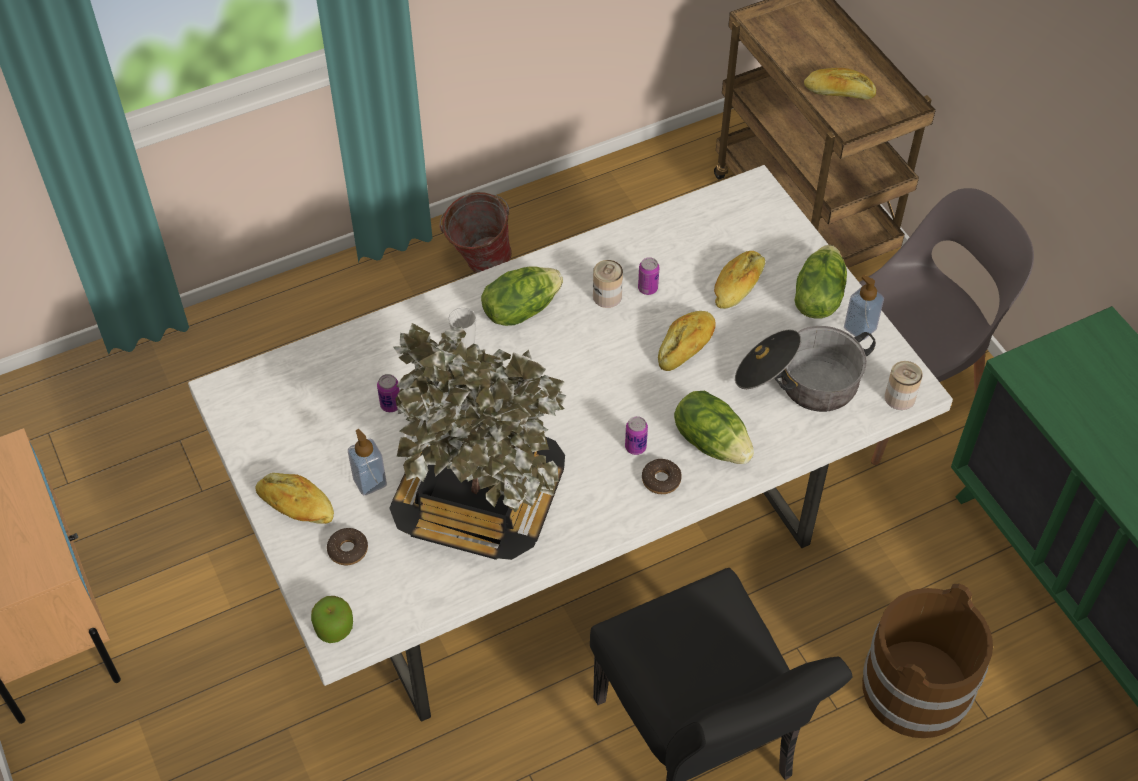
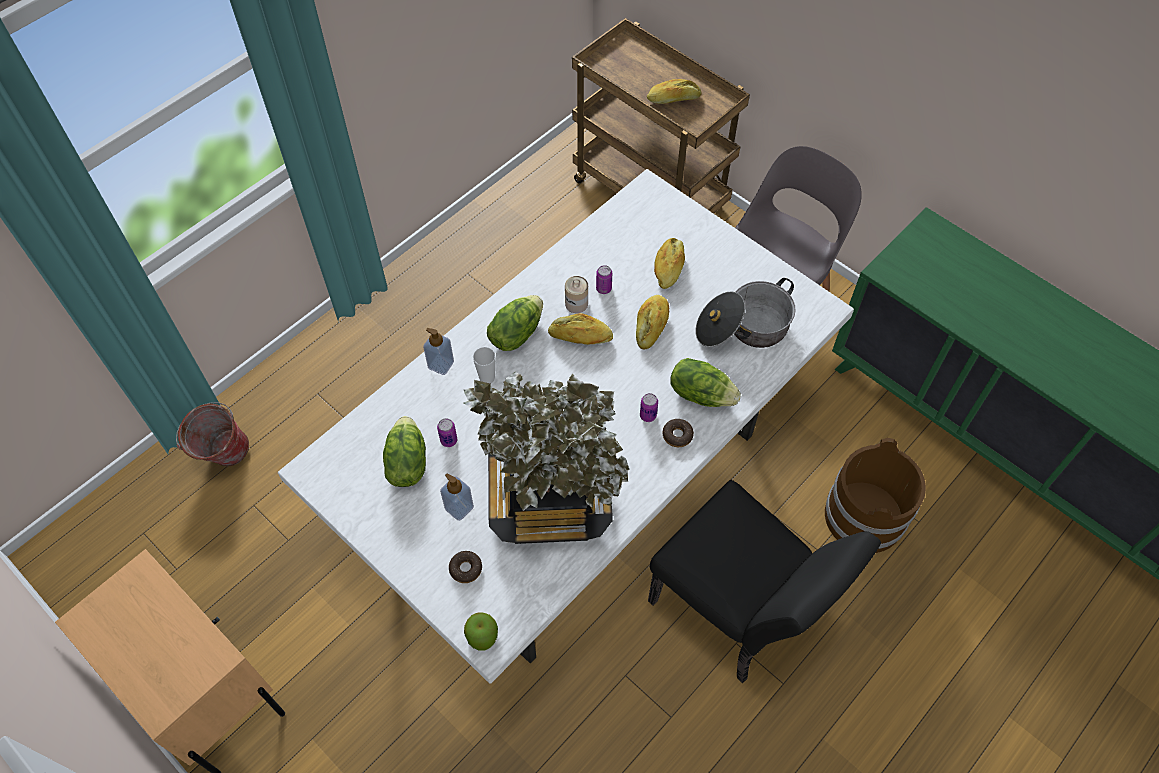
camera: 20 degrees left, 5 degrees up
(296, 506) = (409, 547): bread -> bread (580, 337)
(478, 264) = (429, 297): bucket -> bucket (223, 457)
(817, 297) = (728, 260): lettuce -> lettuce (406, 463)
(860, 328) = (768, 274): soap dispenser -> soap dispenser (441, 365)
(899, 397) = (818, 318): can -> none

